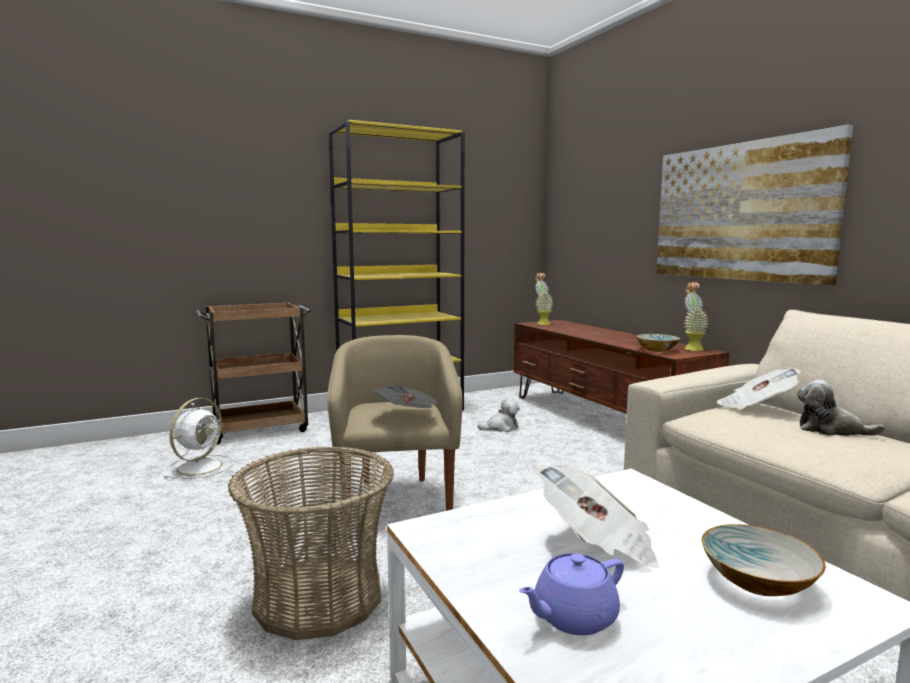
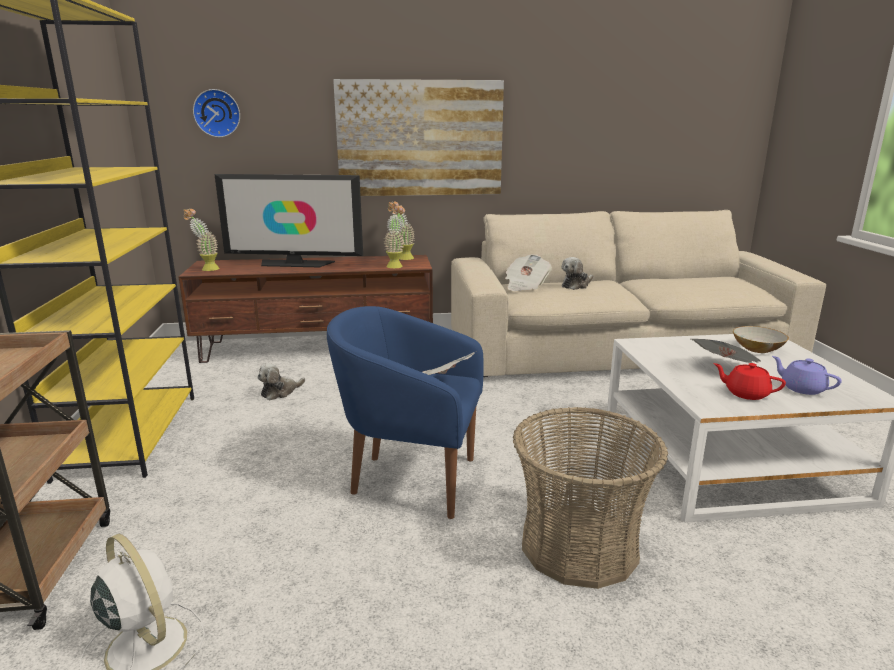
camera: 70 degrees left, 10 degrees up
(396, 499) = (410, 480): beige armchair -> blue armchair
(499, 558) = (745, 393): none -> red teapot
(501, 428) = (280, 392): plush toy -> plush toy turned 135 degrees counterclockwise
(573, 617) = (801, 388): purple teapot -> purple teapot turned 150 degrees clockwise
(588, 197) = (217, 113): none -> wall clock
(598, 332) = (294, 264): none -> television
(657, 350) = (396, 265): bowl -> potted plant

